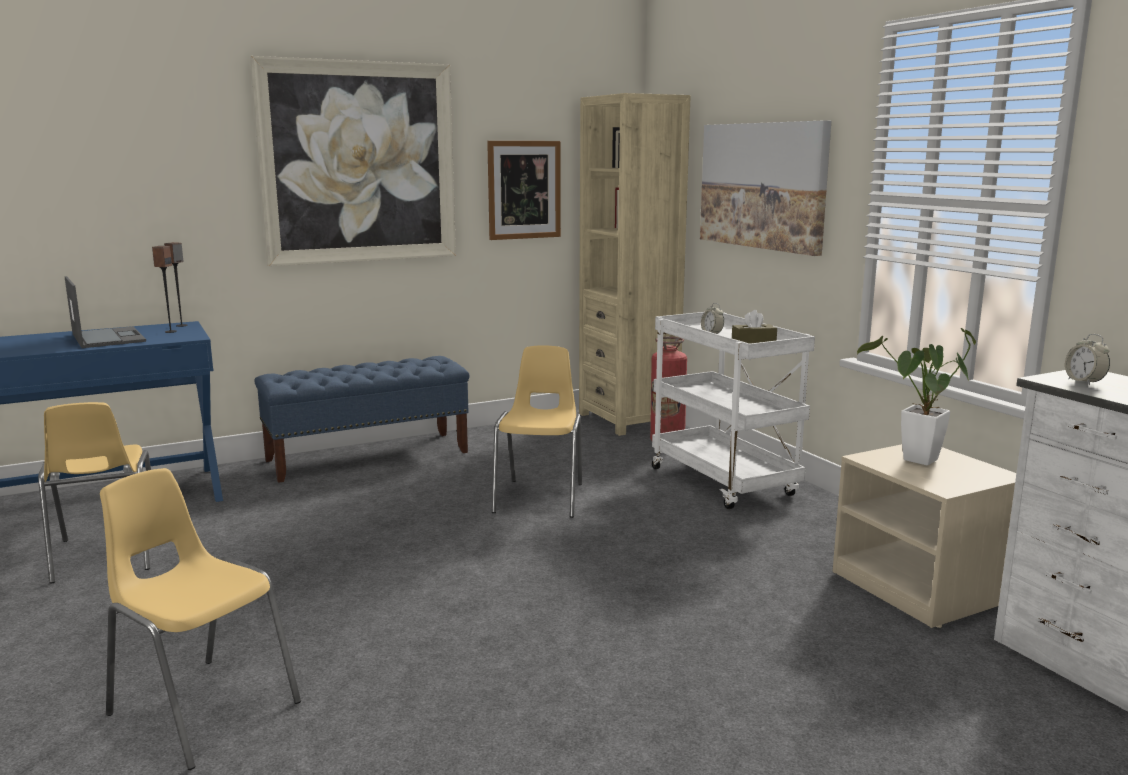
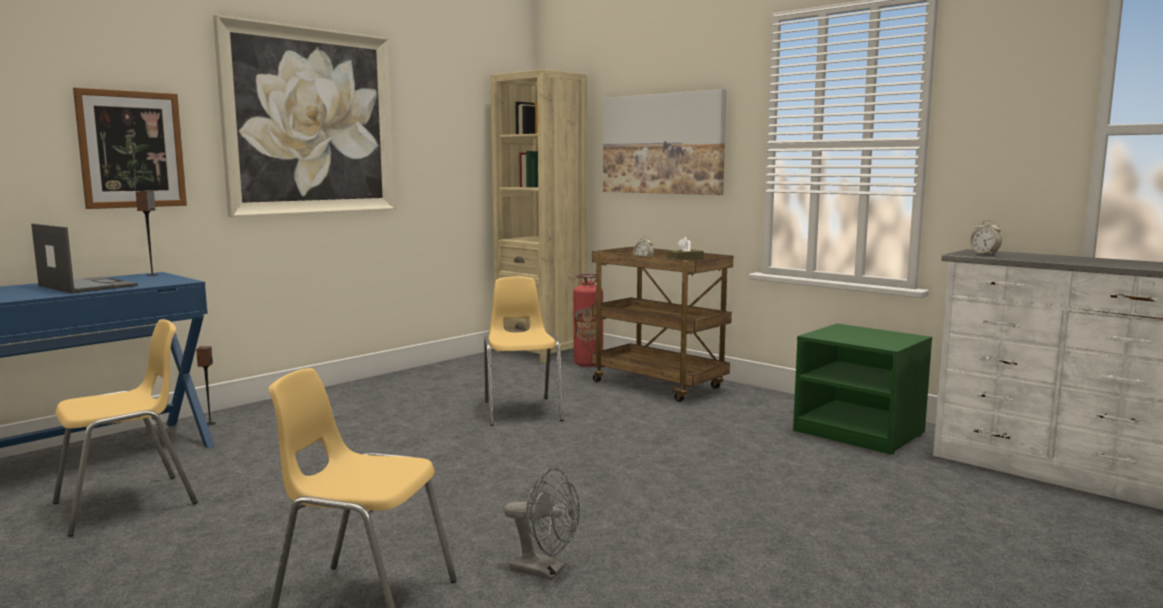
camera: 20 degrees left, 5 degrees down
(105, 555) = (127, 504): yellow chair -> yellow chair turned 90 degrees counterclockwise
(170, 331) = (149, 279): speaker -> speaker (210, 423)
(368, 456) = (331, 398): blue bench -> none
(393, 709) = (545, 571): none -> grey fan
(524, 190) = (447, 152): picture -> picture (132, 149)
(725, 483) = (660, 385): white cart -> brown cart
(916, 462) = (850, 334): potted plant -> none
(922, 588) = (860, 432): beige nightstand -> green nightstand

